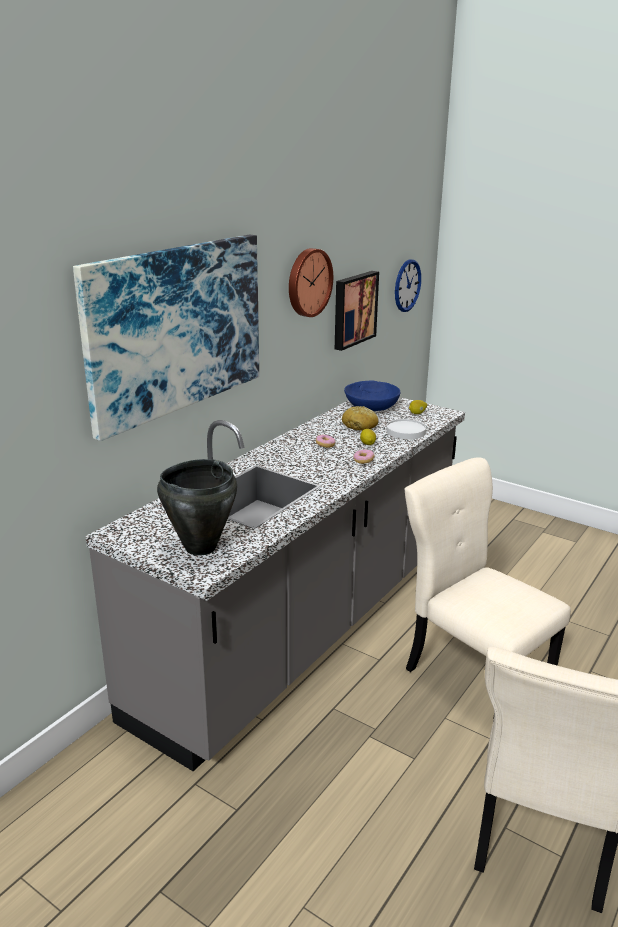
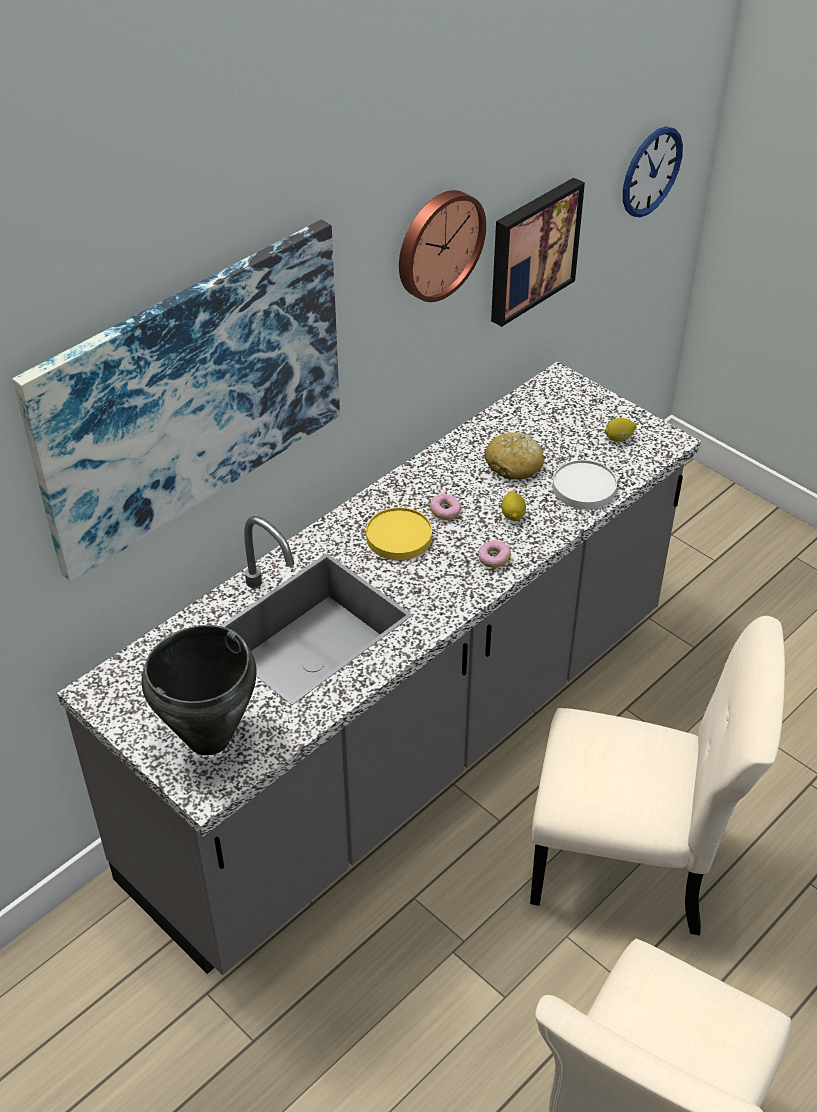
camera: 10 degrees right, 20 degrees up
(300, 456) = (399, 537): none -> yellow plate
(371, 407) = (547, 412): blue bowl -> none
(473, 674) = (631, 865): beige chair -> beige chair turned 135 degrees clockwise

